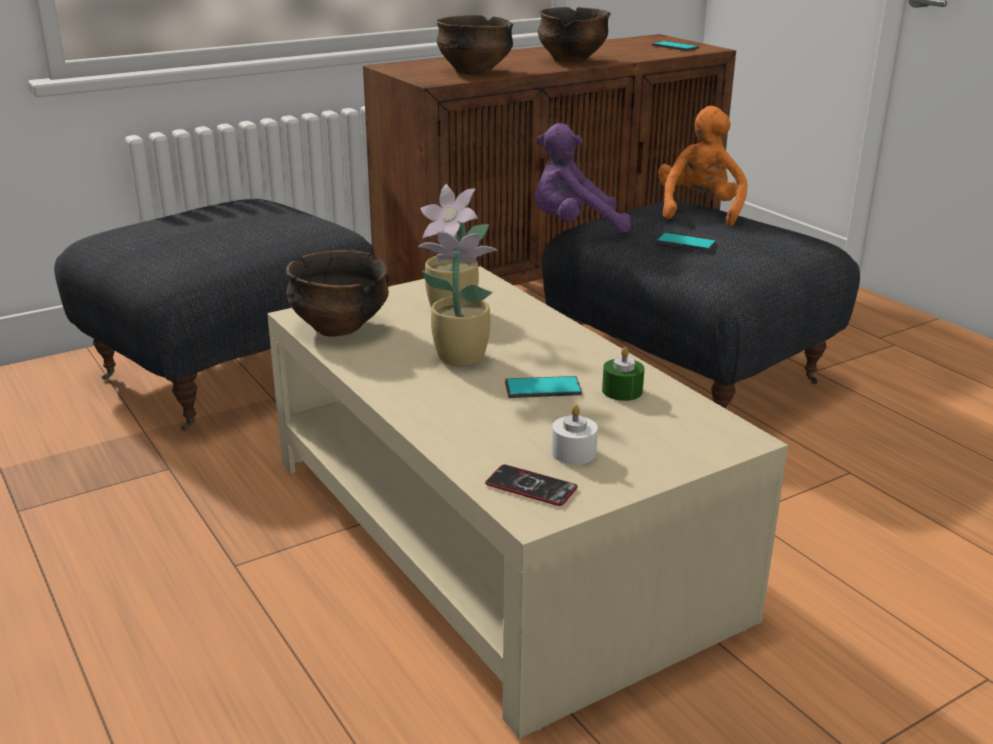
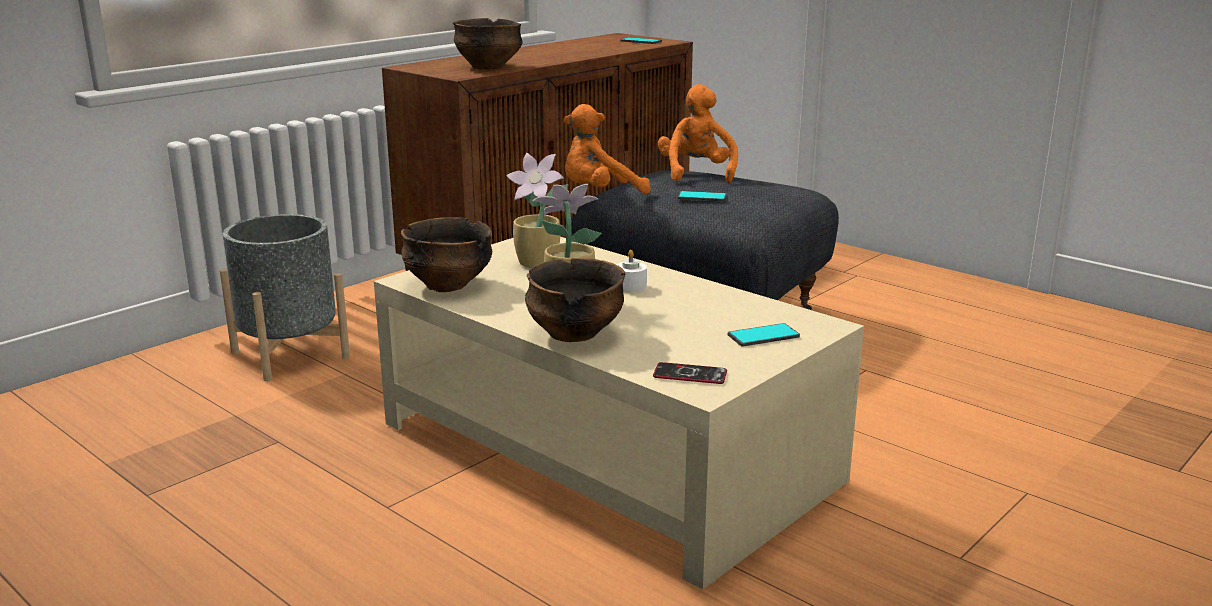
camera: 15 degrees left, 5 degrees down
(231, 368) = (290, 355): grey ottoman -> grey planter
(543, 388) = (653, 310): phone -> phone (763, 336)
(571, 60) = (563, 55): bowl -> bowl (574, 334)
(573, 452) = (707, 349): white candle -> white candle (630, 286)
(574, 227) = (600, 194): purple plush toy -> orange plush toy
(622, 391) = (717, 304): green candle -> none

